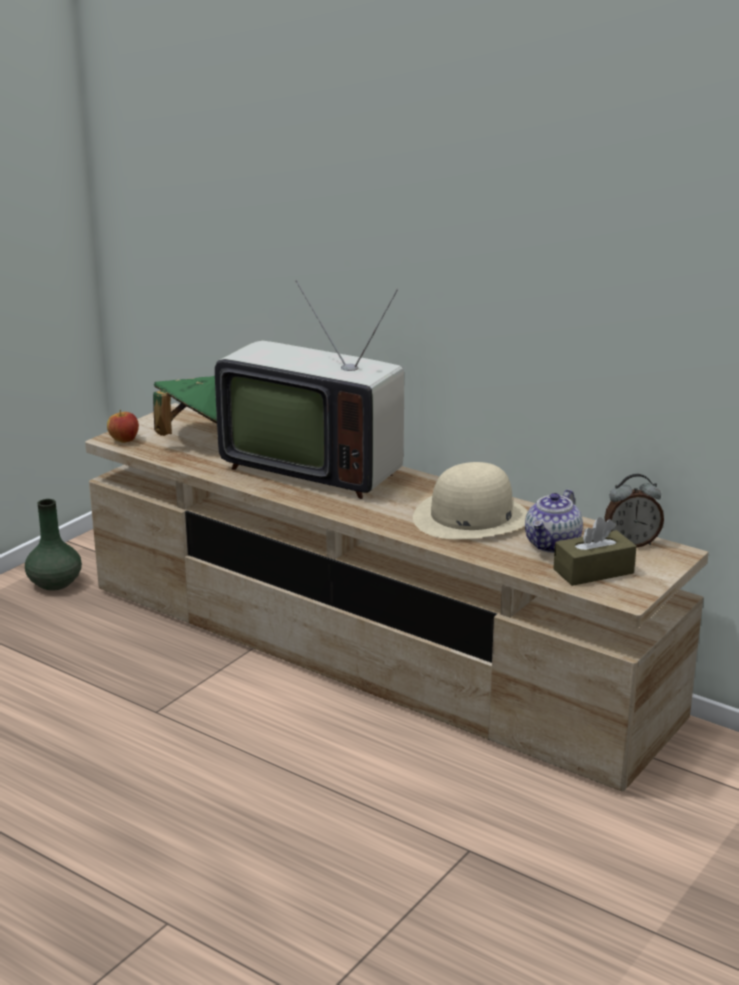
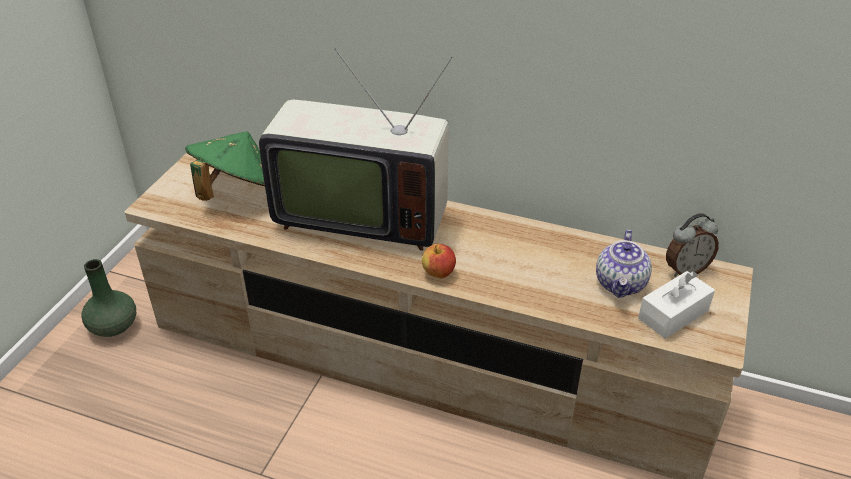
camera: 15 degrees left, 15 degrees up
(124, 440) = (163, 204): apple -> apple (438, 273)
(471, 517) = (532, 259): beige hat -> none
(593, 571) = (673, 314): brown tissue box -> white tissue box

